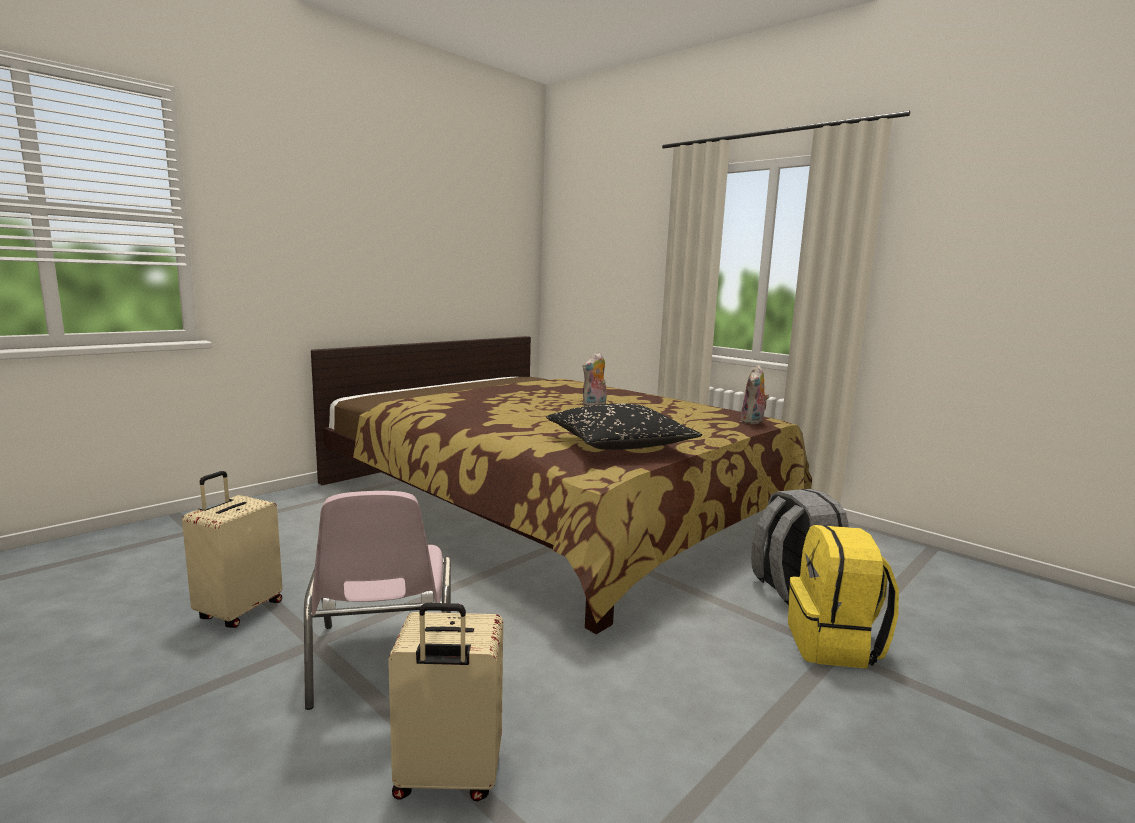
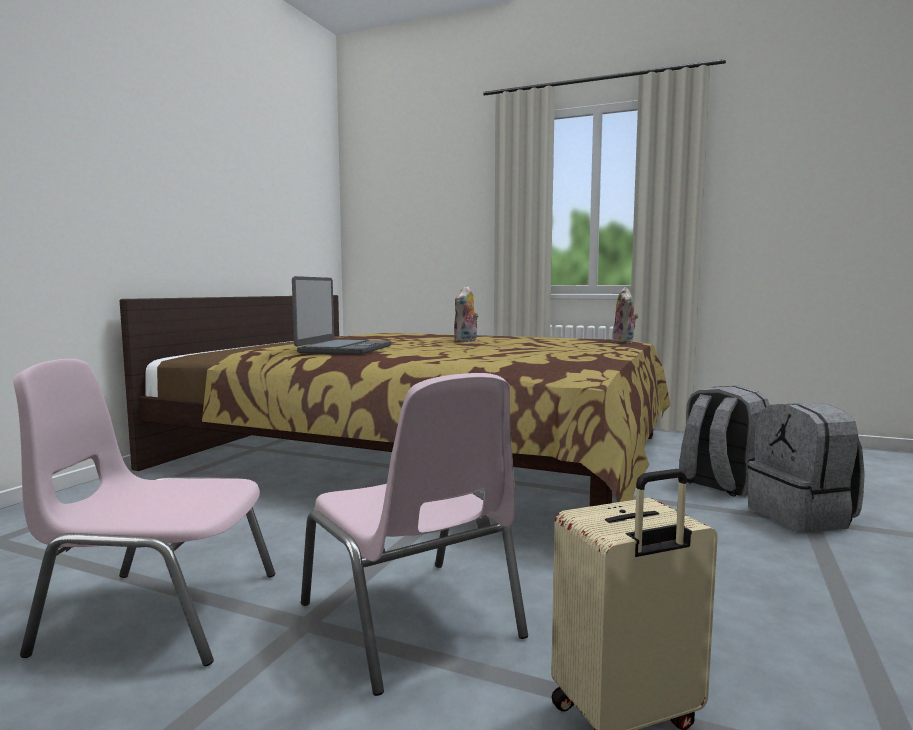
camera: 20 degrees left, 5 degrees down
(239, 611) = (158, 612): beige suitcase -> pink chair
(468, 407) = (344, 349): none -> laptop
(618, 445) = (554, 358): black pillow -> none
(834, 645) = (802, 517): yellow backpack -> grey backpack

